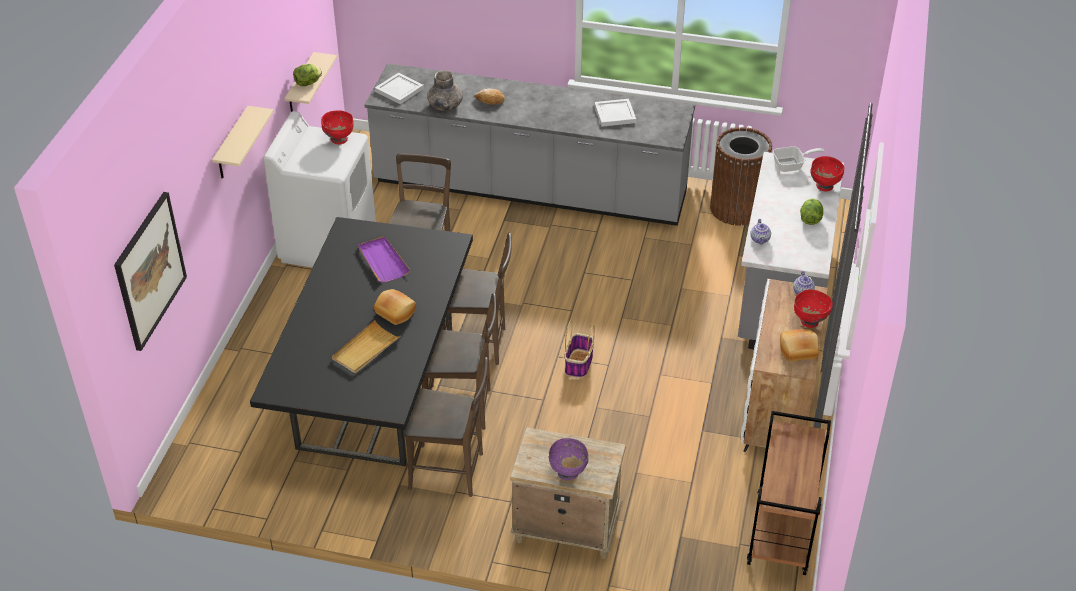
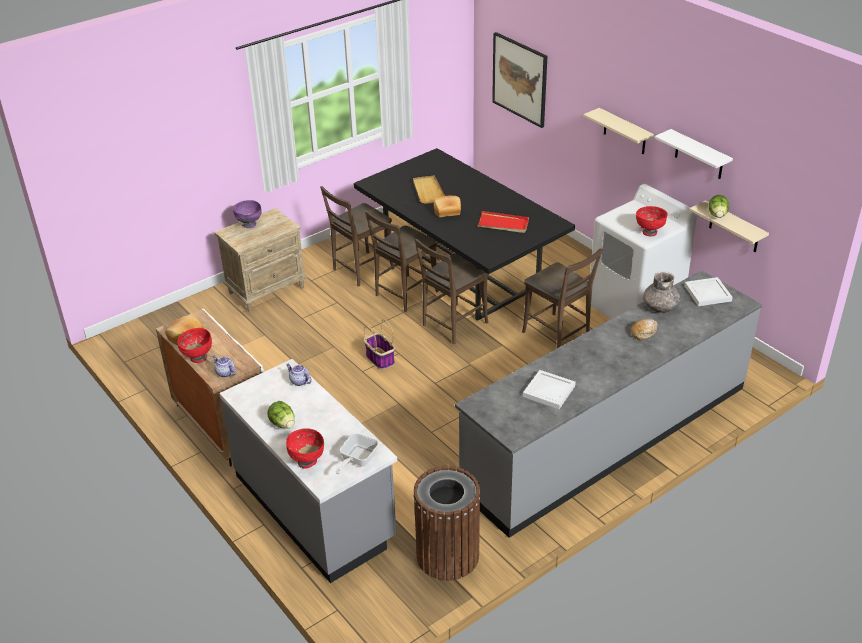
camera: 130 degrees right, 5 degrees down
(272, 66) = (699, 155): none -> white shelf
(382, 261) = (503, 224): purple tray -> red tray
(782, 534) = (144, 364): brown cart -> none

